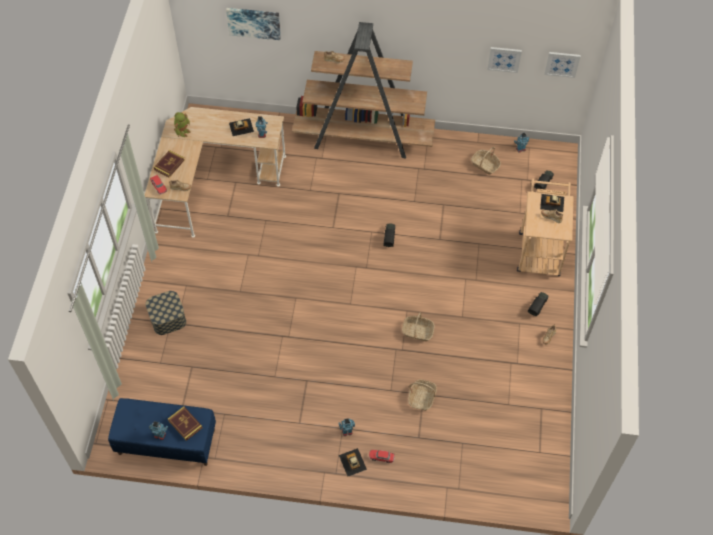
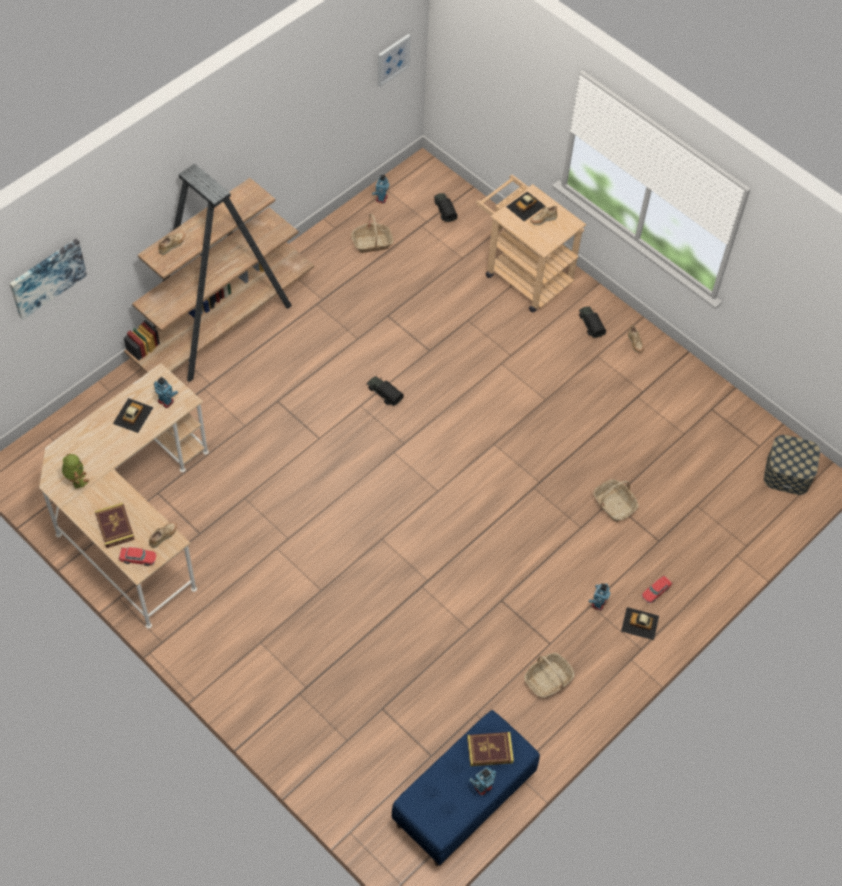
camera: 55 degrees left, 0 degrees up
(167, 318) = (290, 692): storage box -> storage box (787, 473)
(417, 331) = (529, 452): basket -> basket (548, 680)
(504, 59) = (335, 100): picture -> none

